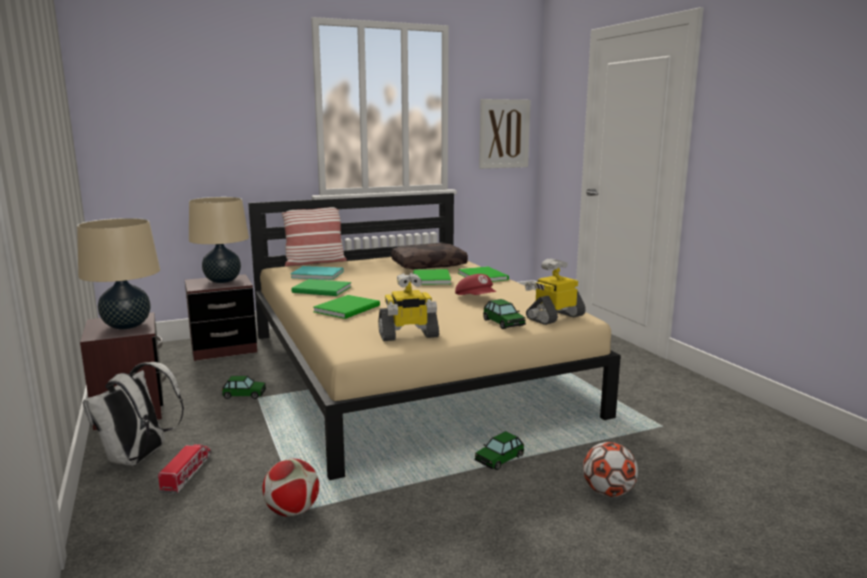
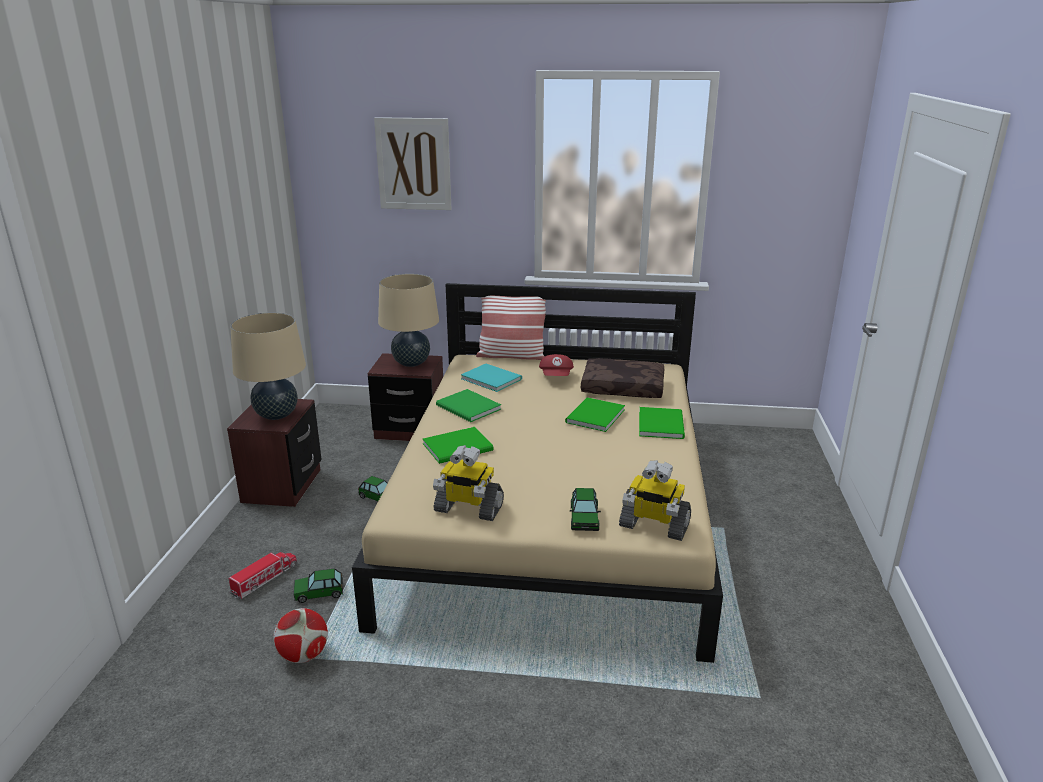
camera: 30 degrees right, 10 degrees up
(138, 458) = (246, 547): white backpack -> none
(476, 299) = (606, 465): red cap -> red cap (556, 377)
(499, 459) = (529, 669): toy car -> toy car (319, 592)
(504, 134) = (792, 216): picture -> picture (414, 164)
(554, 317) = (653, 526): toy robot -> toy robot turned 150 degrees counterclockwise
(608, 492) = (596, 762): football -> none

